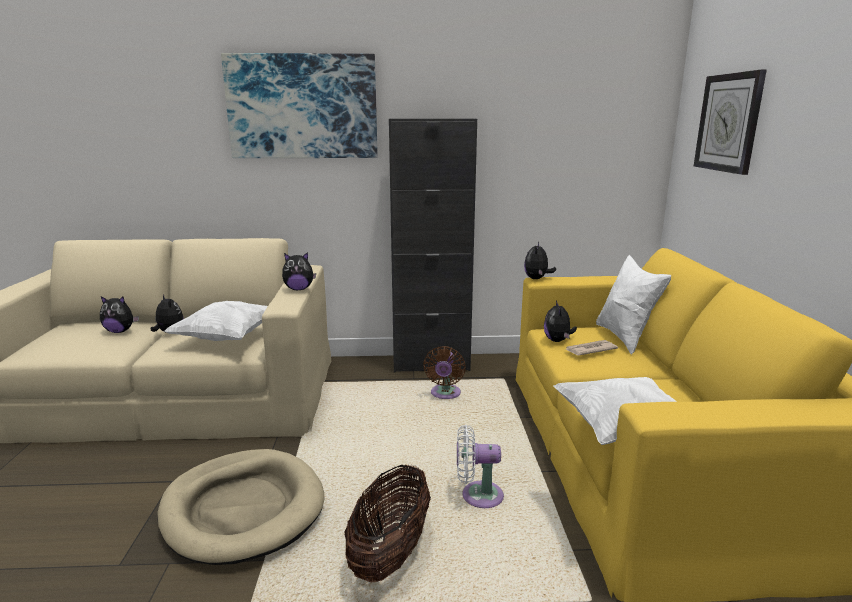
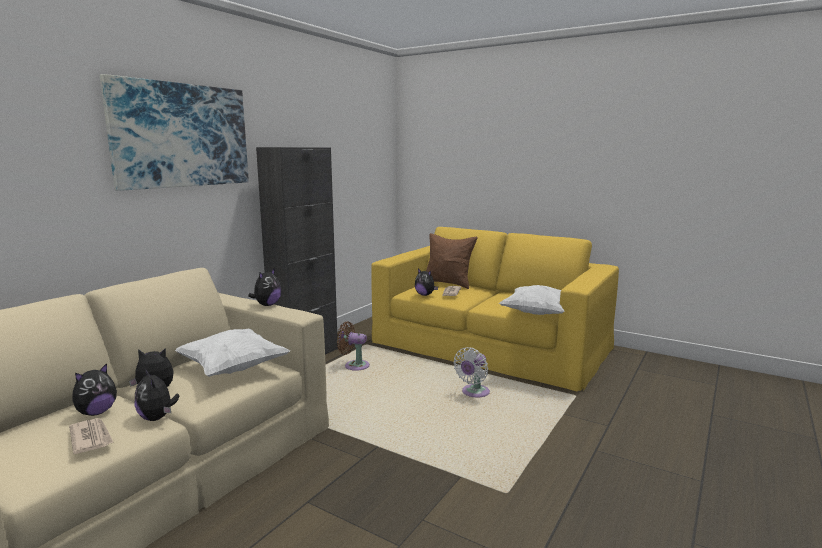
camera: 55 degrees left, 5 degrees down
(77, 345) = (91, 437): none -> newspaper
(243, 509) = (392, 473): beige dog bed -> none
(390, 553) = (496, 433): basket -> none
(445, 394) = (354, 366): brown fan -> brown fan turned 150 degrees clockwise
(537, 279) = (382, 261): plush toy -> plush toy (157, 418)
(625, 338) = (448, 284): white pillow -> brown pillow
(729, 123) = (452, 150): wall clock -> none

